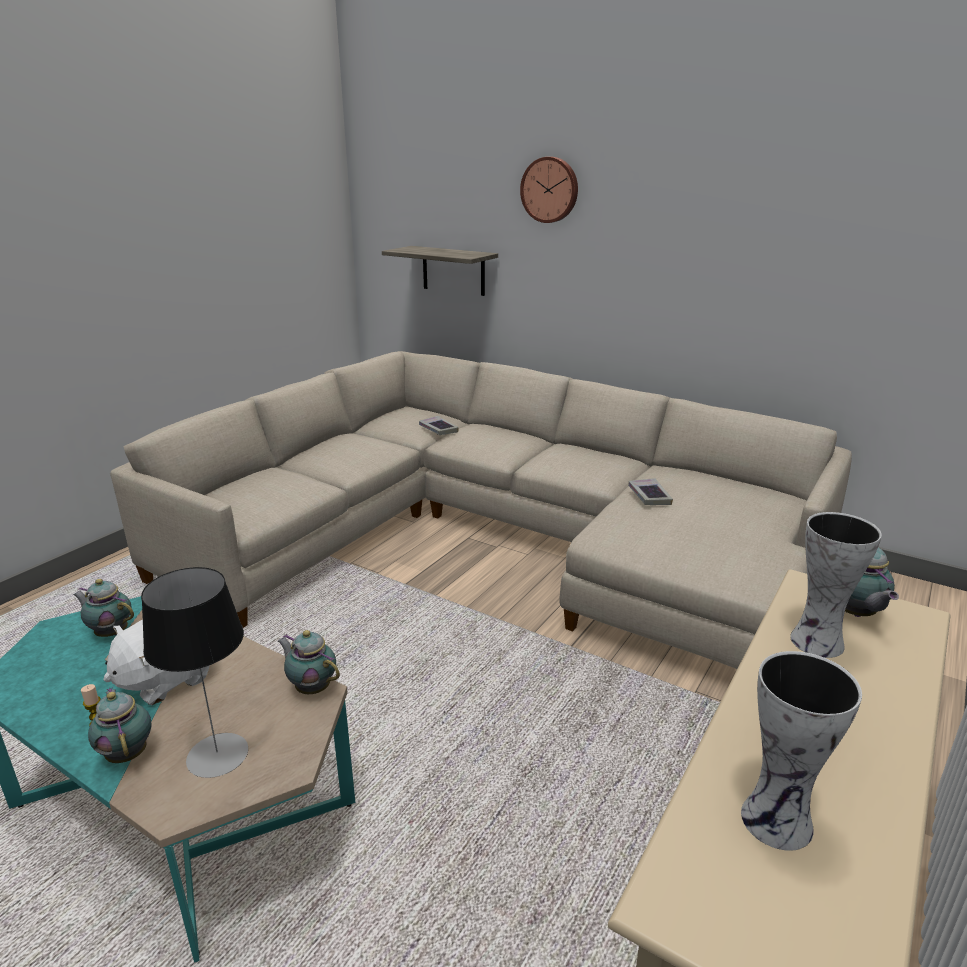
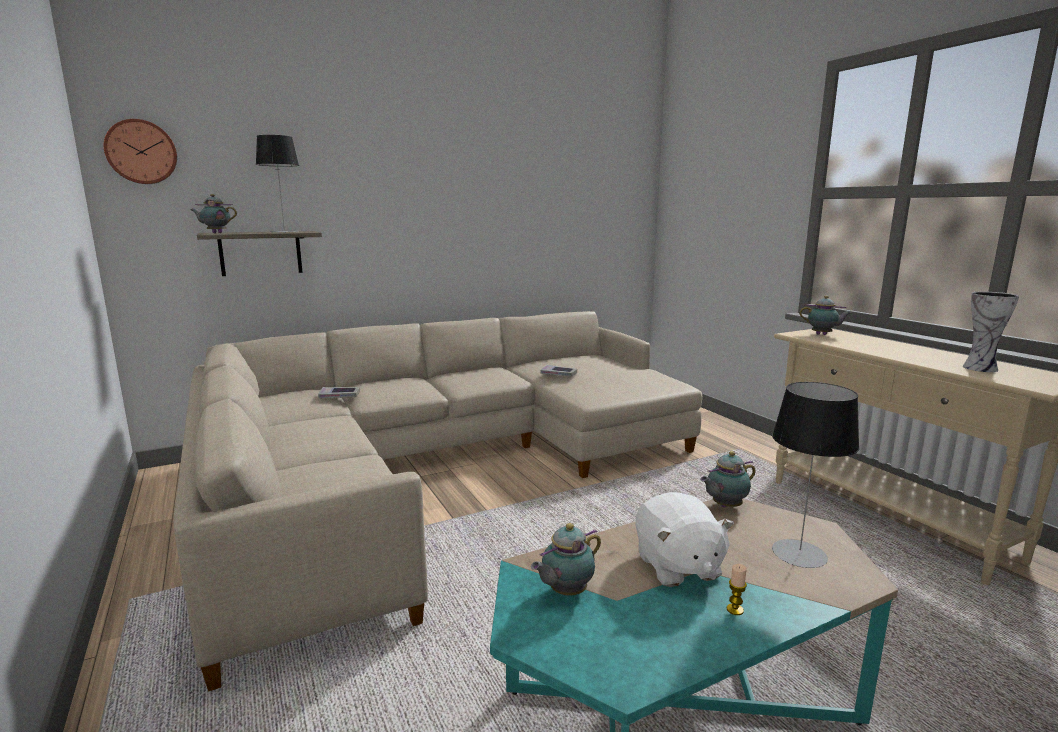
camera: 60 degrees left, 10 degrees down
(127, 753) = (786, 596): teapot -> teapot (216, 233)
(457, 253) = (284, 232): none -> table lamp
(550, 190) = (363, 173): wall clock -> wall clock (141, 152)
(814, 642) = (845, 342): vase -> none

